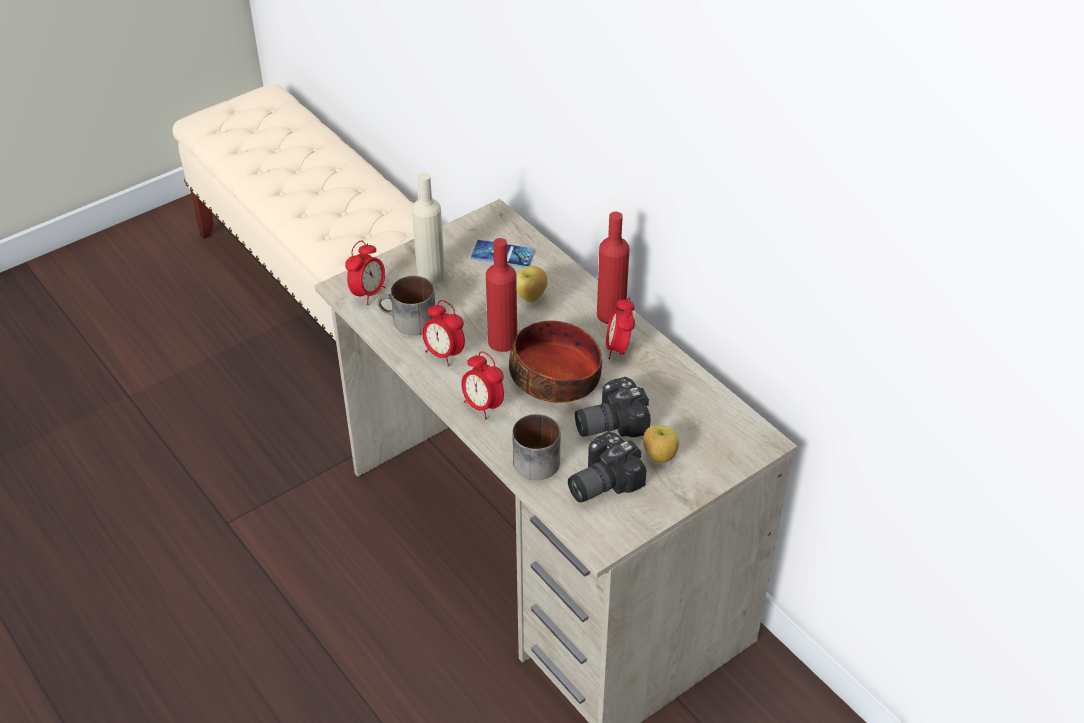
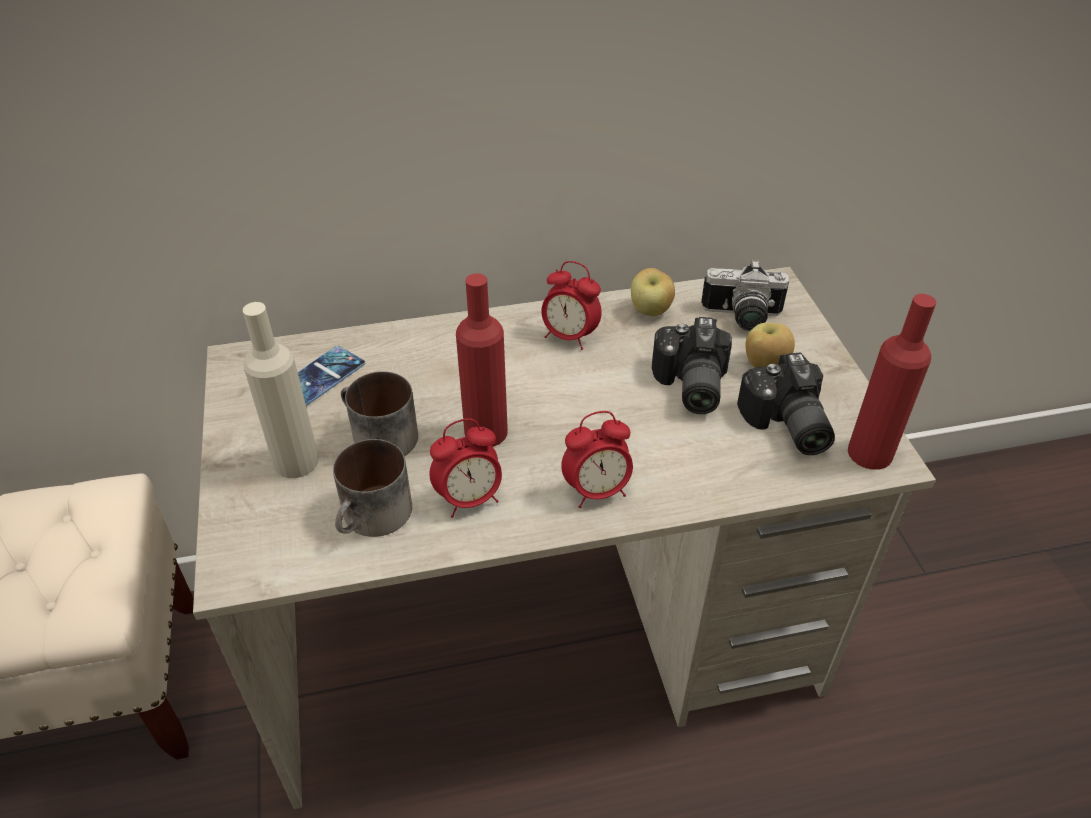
camera: 65 degrees left, 0 degrees up
(368, 293) = (274, 546): alarm clock -> none
(531, 297) = (422, 379): apple -> apple (650, 311)
(535, 457) = (718, 470): mug -> mug (377, 437)
(556, 377) = (585, 404): bowl -> none
(611, 314) = (506, 323): red bottle -> red bottle (870, 453)
(706, 432) = (742, 318): none -> camera

